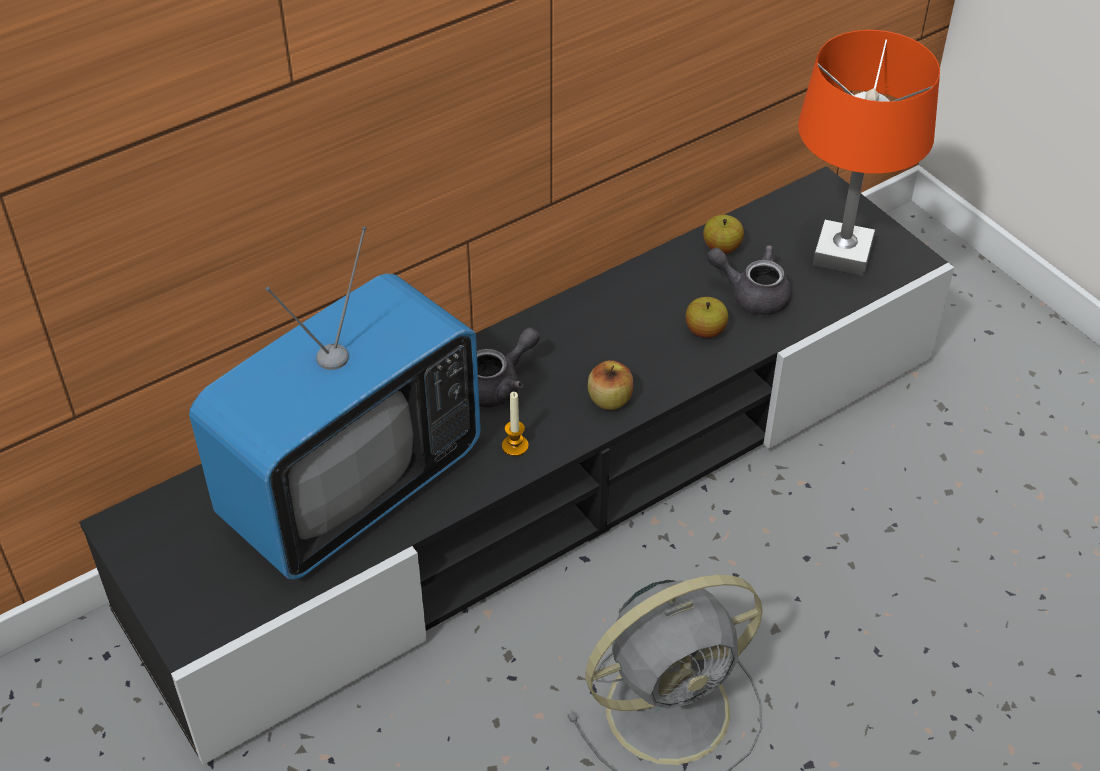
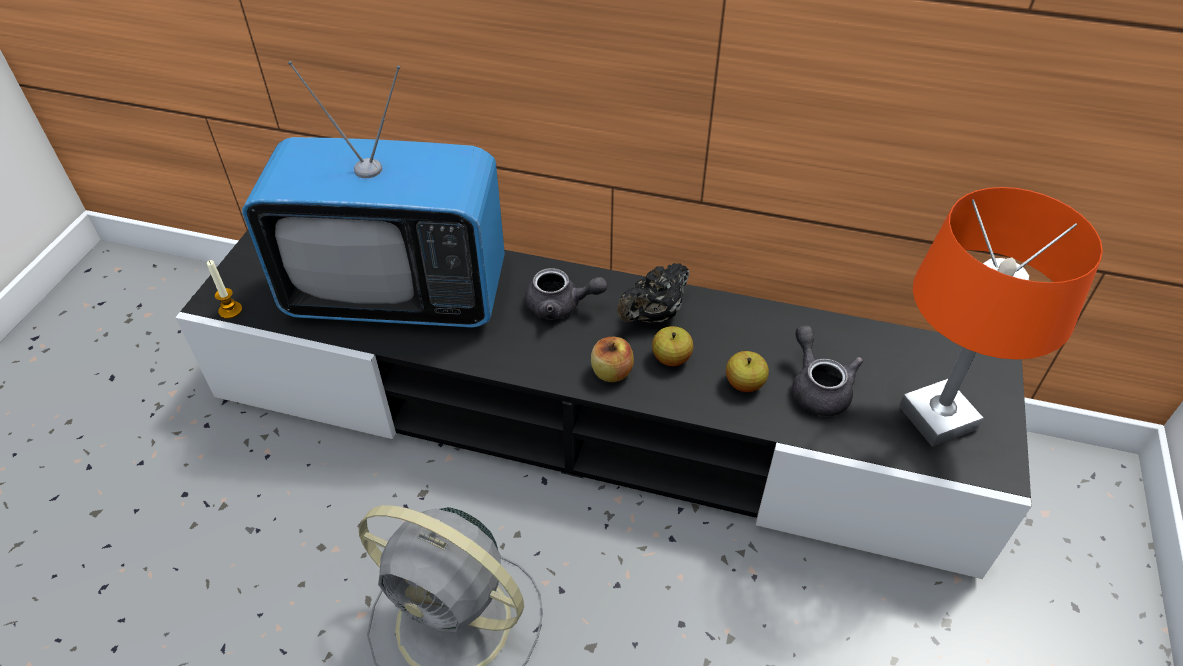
camera: 50 degrees right, 0 degrees up
(515, 446) = (513, 350): candle -> candle (230, 310)
(575, 335) = (653, 315): none -> black teapot
(722, 247) = (843, 340): apple -> apple (671, 358)

